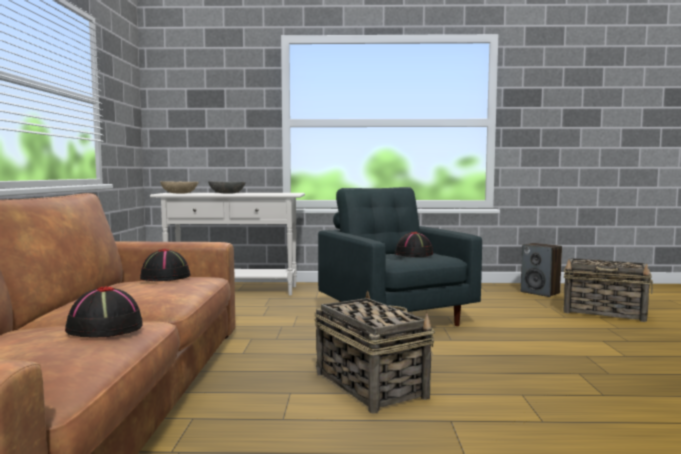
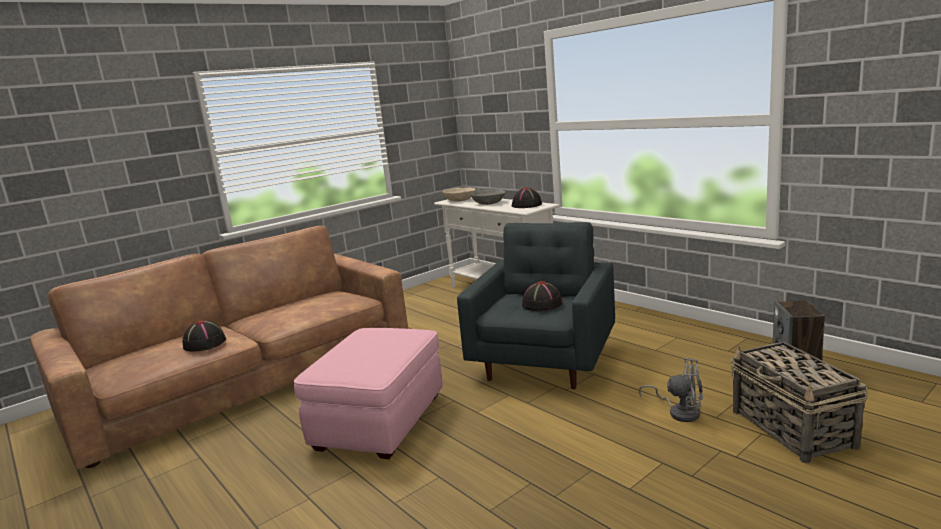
camera: 50 degrees right, 10 degrees up
(166, 277) = (330, 298): black hat -> black hat (527, 205)
(369, 384) = (381, 420): basket -> pink ottoman
(544, 319) = (680, 412): none -> grey fan

